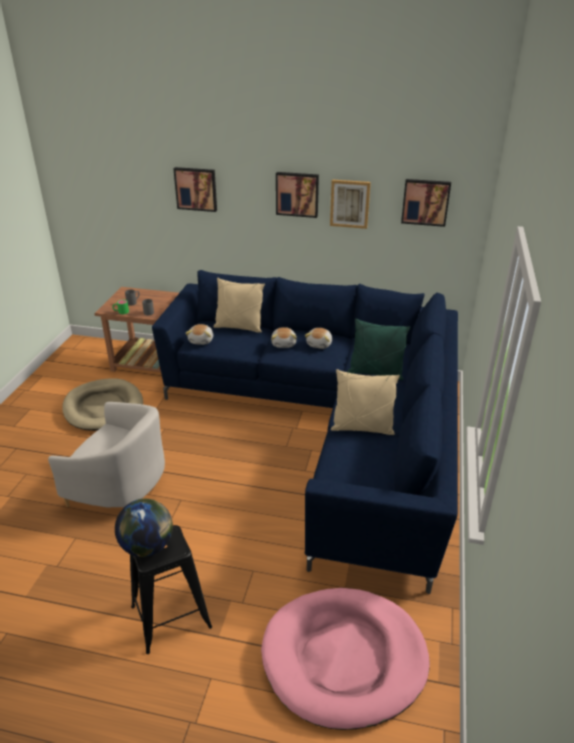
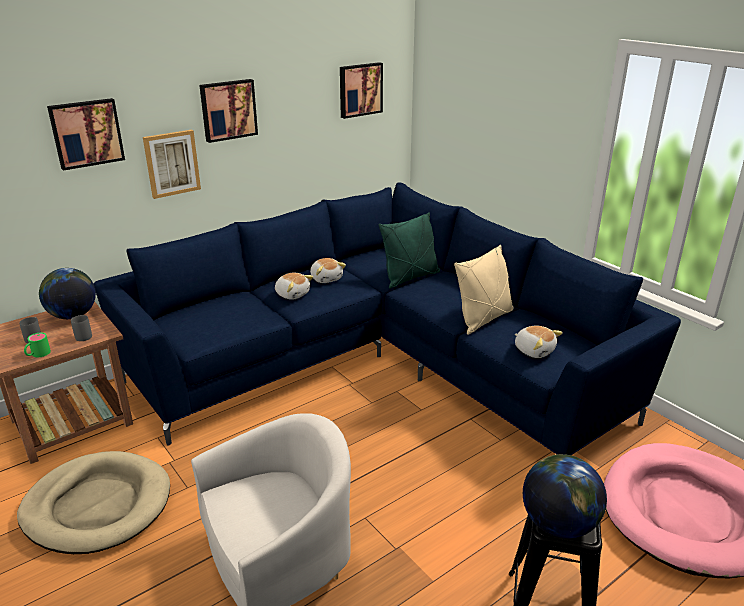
camera: 50 degrees left, 5 degrees down
(163, 299) = (72, 315): none -> globe
(201, 340) = (199, 334): plush toy -> plush toy (534, 350)
(239, 327) = (217, 302): beige pillow -> none
(350, 203) = (288, 108): picture -> picture (172, 163)

